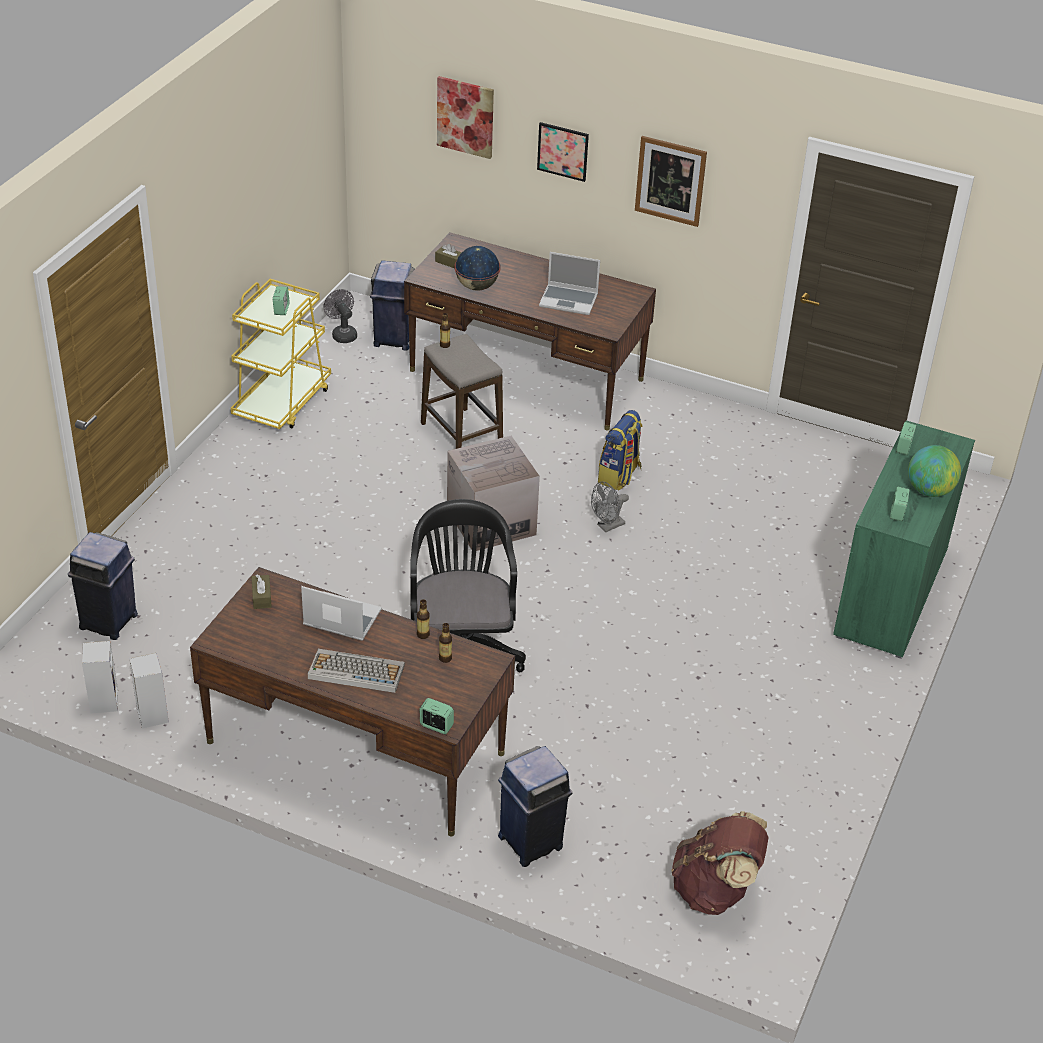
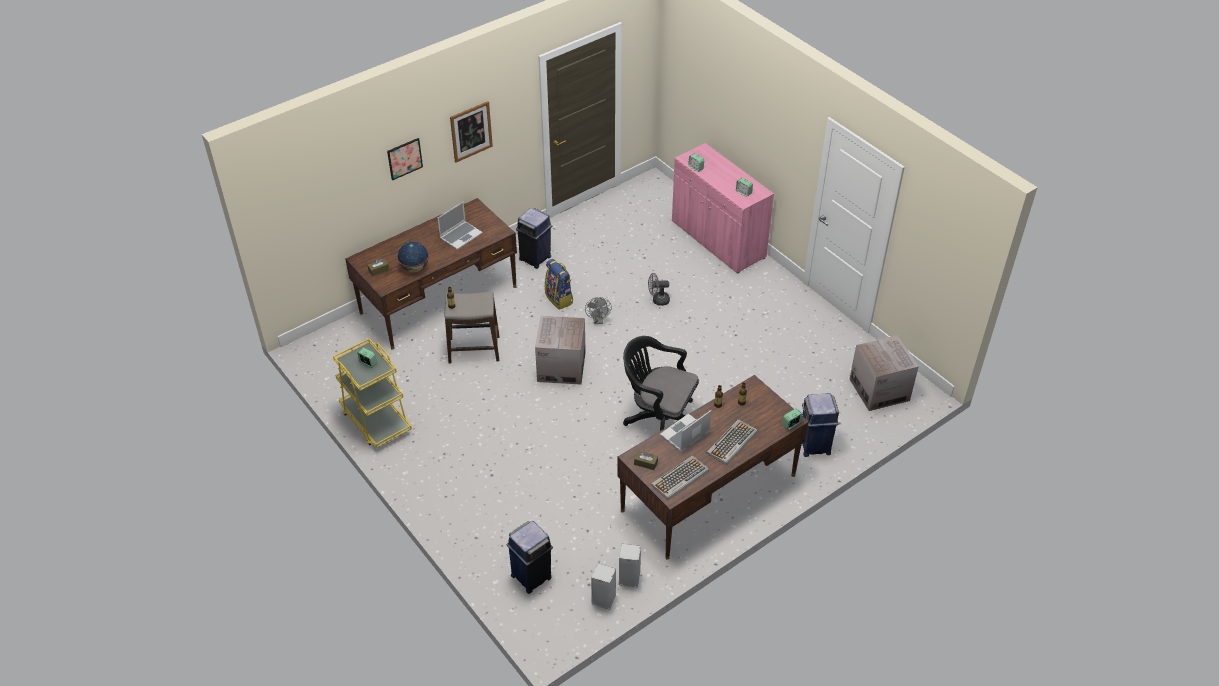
camera: 60 degrees left, 5 degrees up
(252, 639) = (679, 478): none -> keyboard
(342, 334) = (327, 367): grey fan -> grey fan (658, 300)
(393, 339) = (353, 345): blue trash can -> blue trash can (535, 258)
(465, 117) = (338, 180): picture -> none
(715, 890) = (879, 390): brown backpack -> cardboard box
(890, 592) = (718, 240): green cabinet -> pink cabinet
(929, 490) = (733, 174): globe -> none

